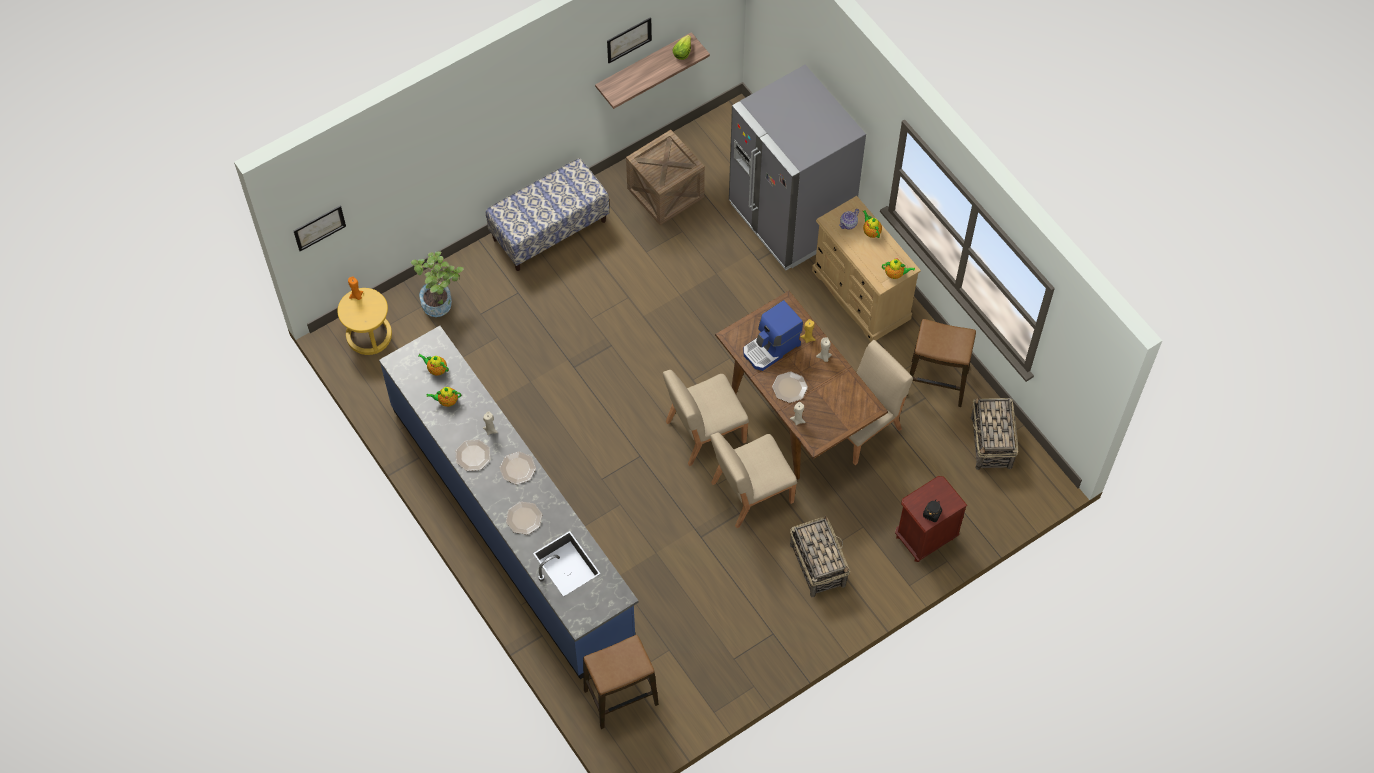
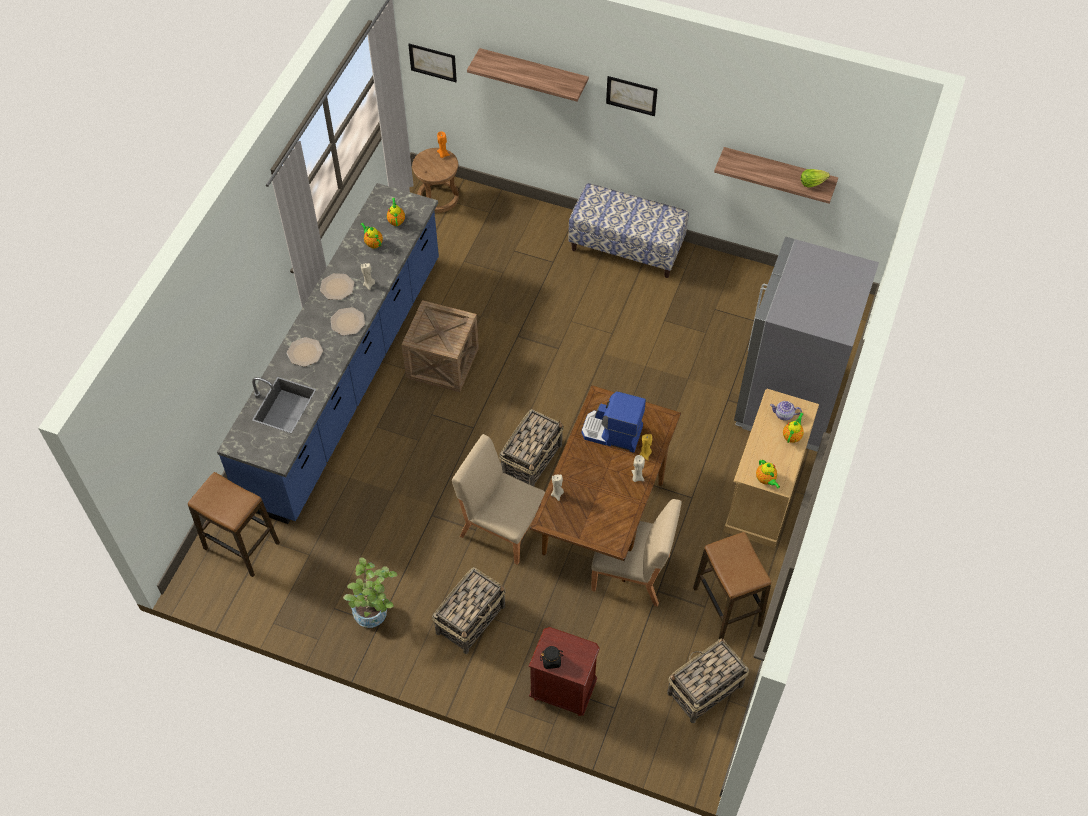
camera: 55 degrees right, 5 degrees down
(369, 335) = (438, 197): yellow stool -> brown stool
(417, 160) = (533, 72): none -> shelf
(441, 302) = (503, 221): potted plant -> potted plant (375, 614)
(629, 39) = (770, 127): picture -> picture (631, 95)
(665, 193) = (730, 300): crate -> crate (442, 363)
(704, 431) = (532, 459): beige chair -> basket
(789, 387) = (584, 469): plate -> none

